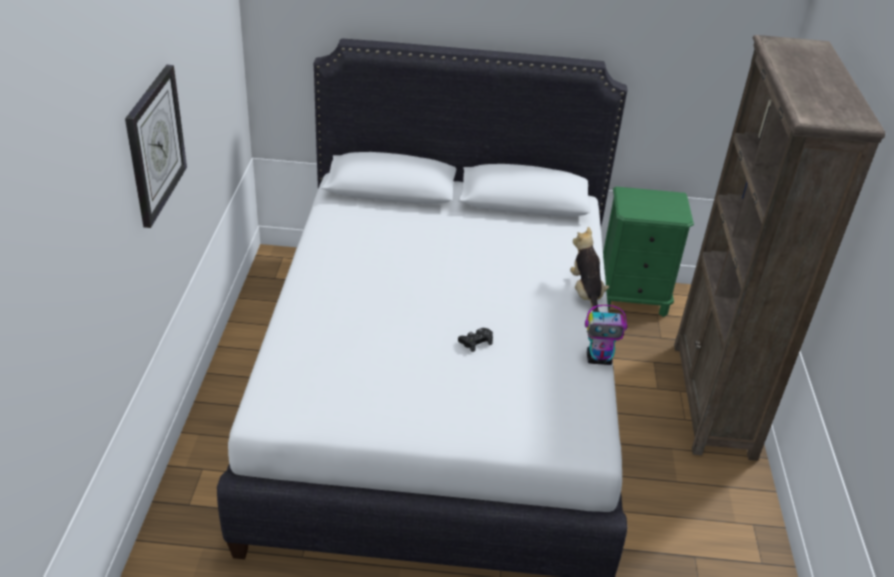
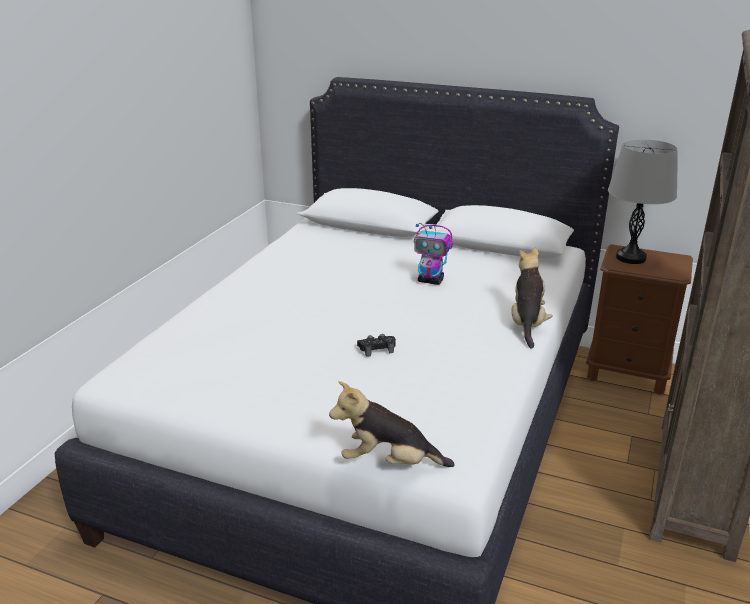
camera: 20 degrees right, 10 degrees down
(155, 145) = (86, 113): wall clock -> none
(541, 453) = (389, 462): none -> plush toy
(599, 359) = (511, 382): toy robot -> toy robot (431, 281)
(632, 298) = (627, 373): green nightstand -> brown nightstand
(638, 202) = (630, 258): none -> grey table lamp

